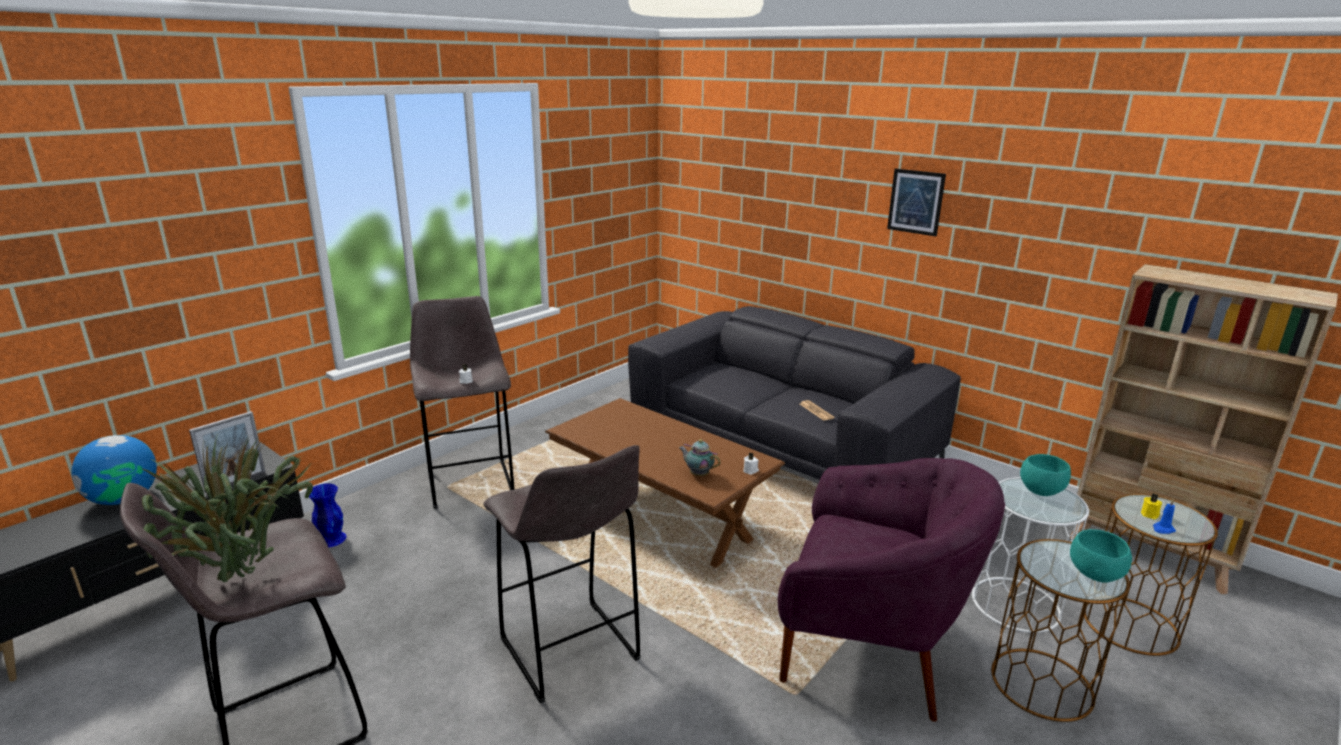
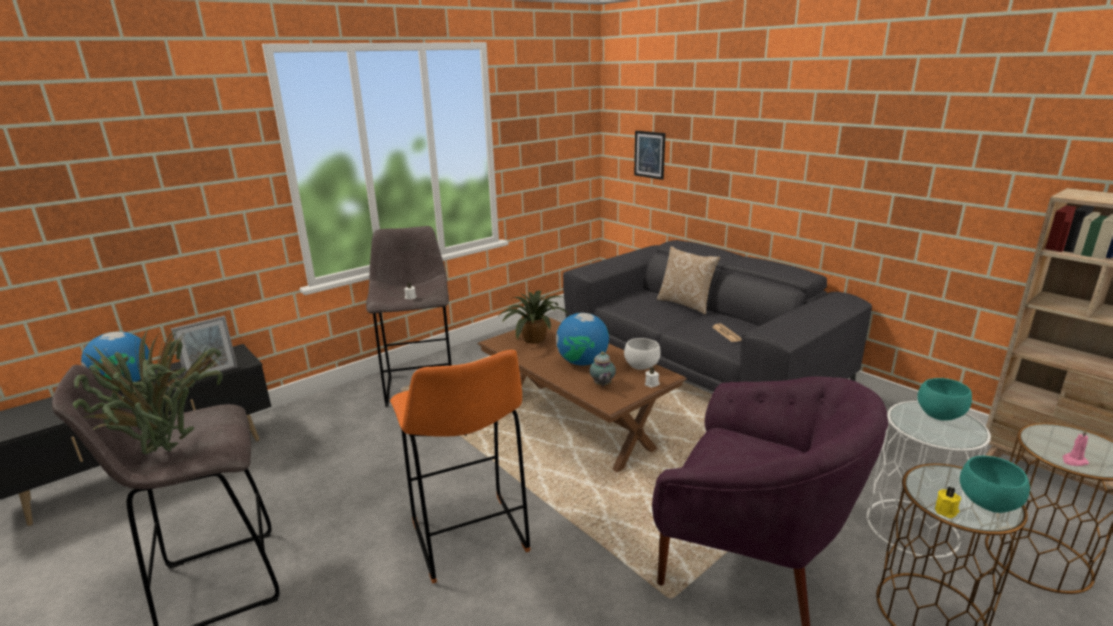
camera: 10 degrees right, 0 degrees up
(330, 539) = (297, 427): blue vase -> none
(571, 652) = (470, 539): grey stool -> orange stool
(610, 425) = (534, 340): none -> potted plant
(670, 449) = (582, 362): none -> globe
(698, 474) = (602, 385): teapot -> teapot turned 135 degrees counterclockwise
(735, 451) = (641, 366): none -> white bowl
(766, 378) = (686, 304): none -> pillow
(915, 202) = (829, 137): picture -> picture (649, 154)
(1150, 514) = (1061, 445): yellow candle -> yellow candle (946, 511)
(1163, 529) = (1074, 461): blue candle -> pink candle

